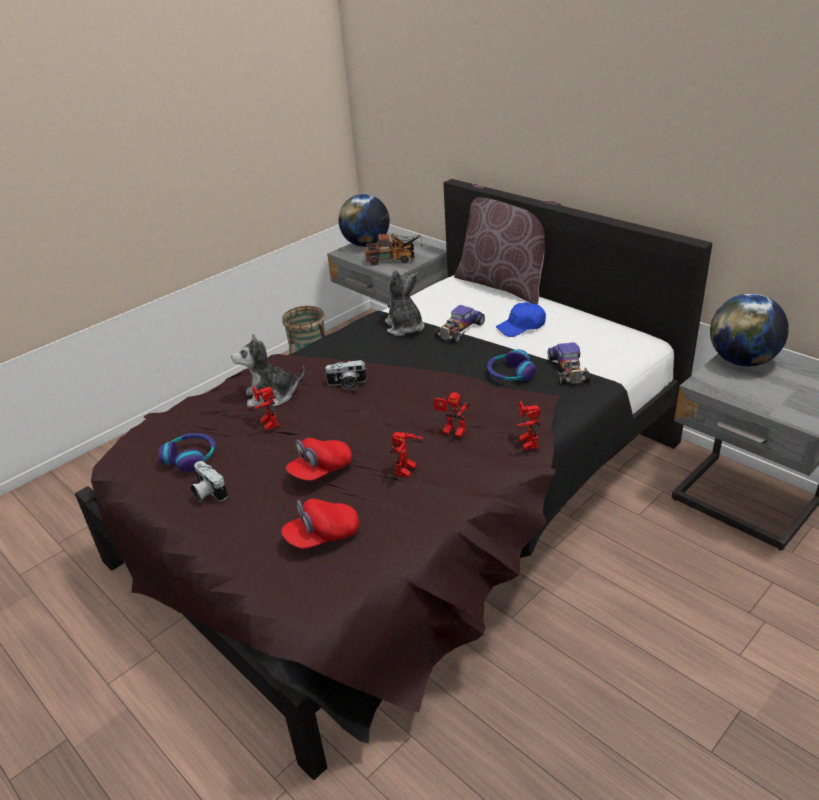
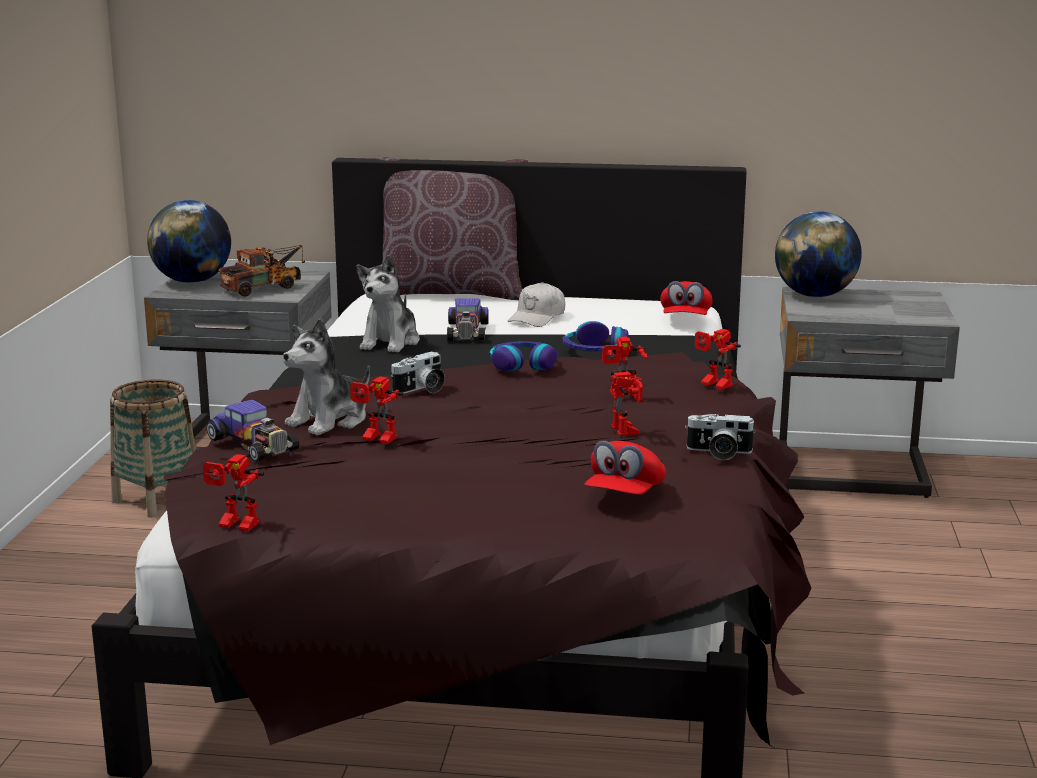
camera: 40 degrees left, 15 degrees down
(121, 471) = (234, 526): none -> toy robot
(191, 457) = (323, 489): headphones -> headphones (522, 364)
(207, 492) = (410, 506): camera -> camera (718, 453)
(321, 471) = (527, 454): red cap -> red cap (685, 320)
(404, 327) = (390, 342): plush toy -> plush toy turned 105 degrees counterclockwise
(521, 327) = (537, 318): blue cap -> white cap
(568, 369) = (652, 336): toy car -> toy car (253, 444)

